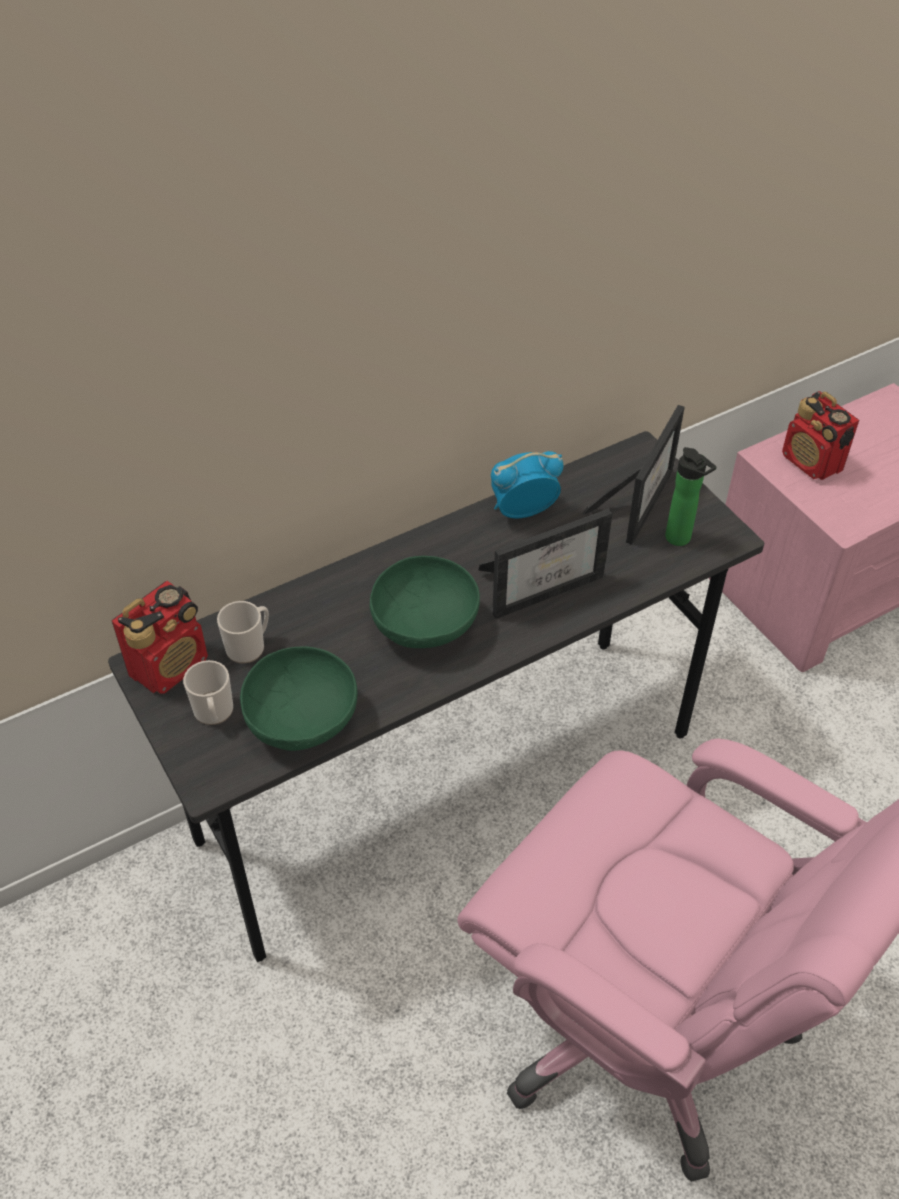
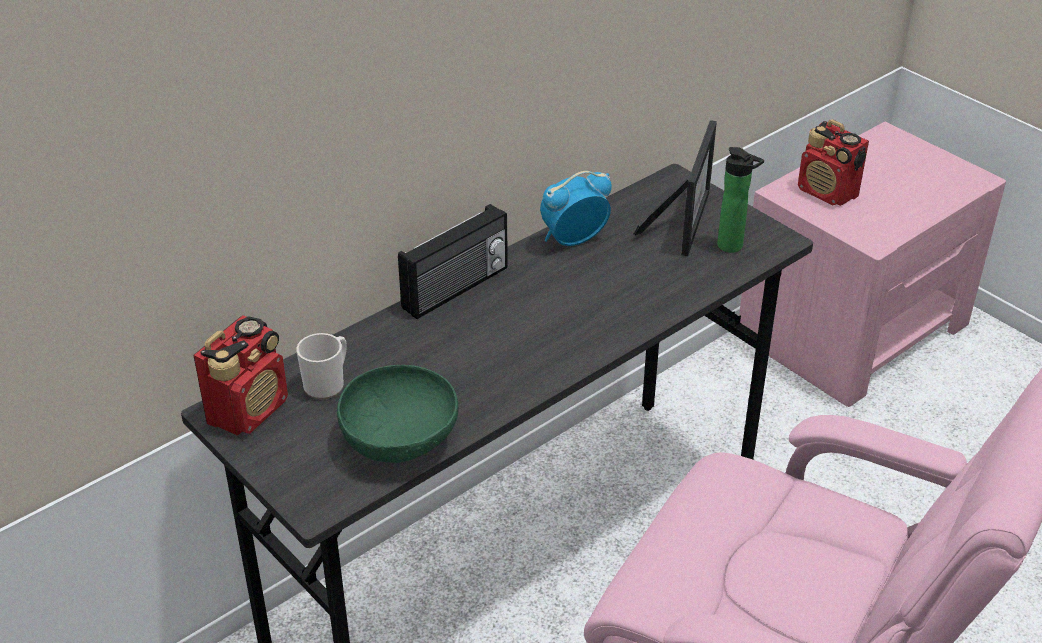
camera: 10 degrees left, 10 degrees down
(214, 713) = (306, 445): mug -> none
(396, 554) = (457, 289): none -> radio
(425, 626) = (503, 346): green bowl -> none
(544, 586) = (612, 299): picture frame -> none

